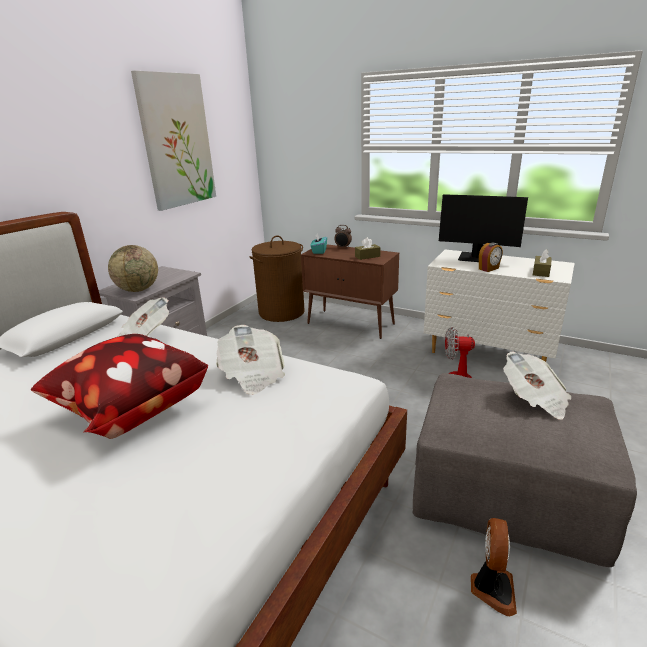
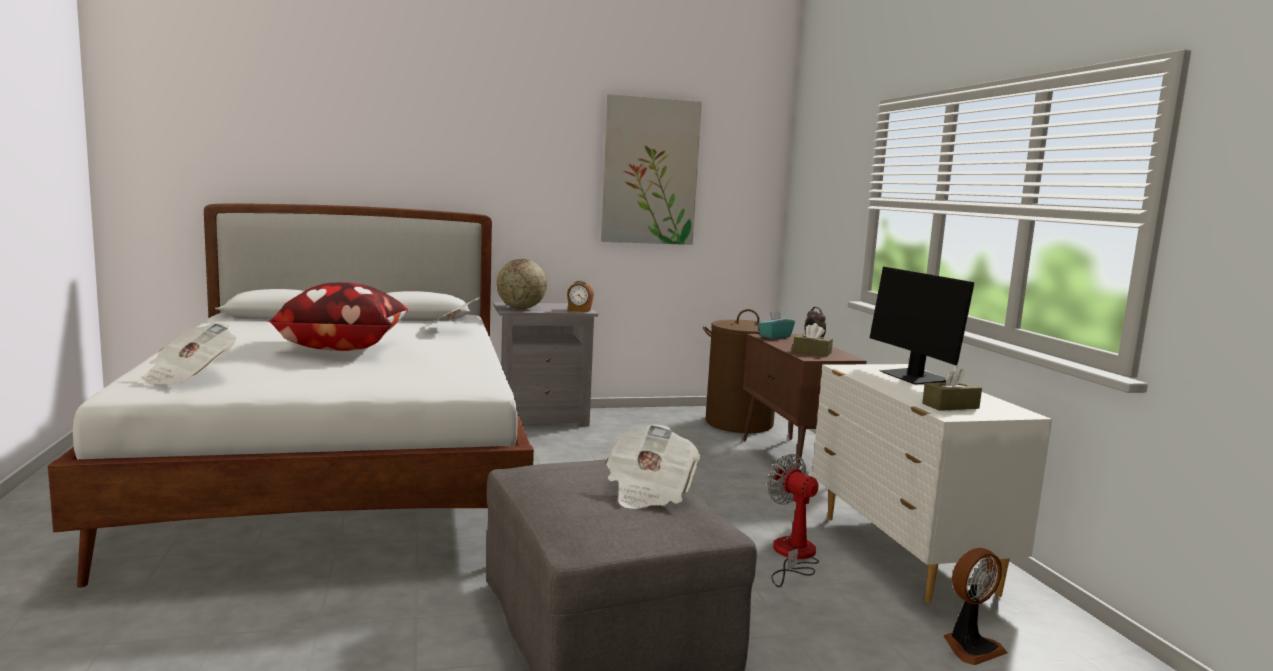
camera: 45 degrees right, 15 degrees down
(252, 375) = (443, 362): newspaper -> newspaper (188, 377)
(489, 269) = (887, 385): alarm clock -> alarm clock (579, 310)
(492, 589) = (437, 647): fan -> fan (970, 647)

